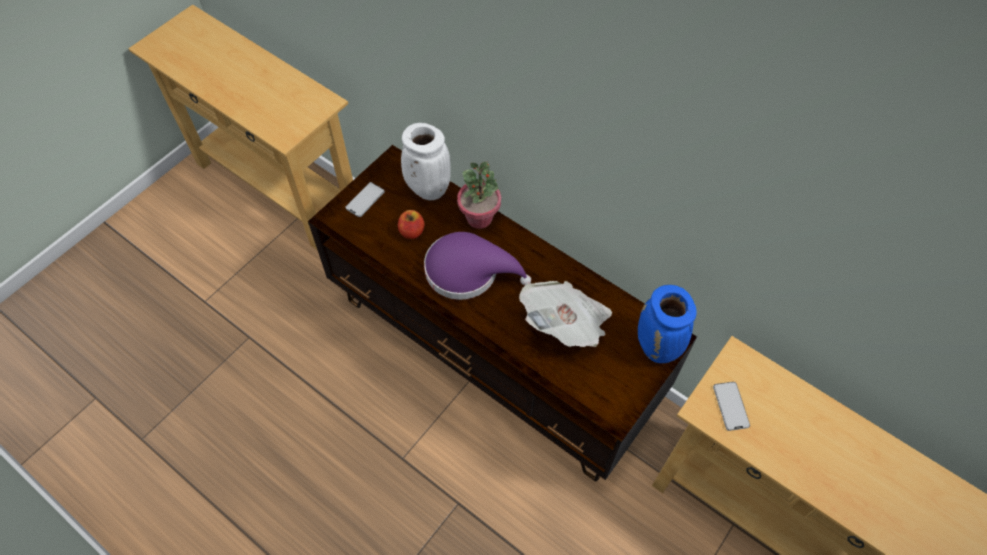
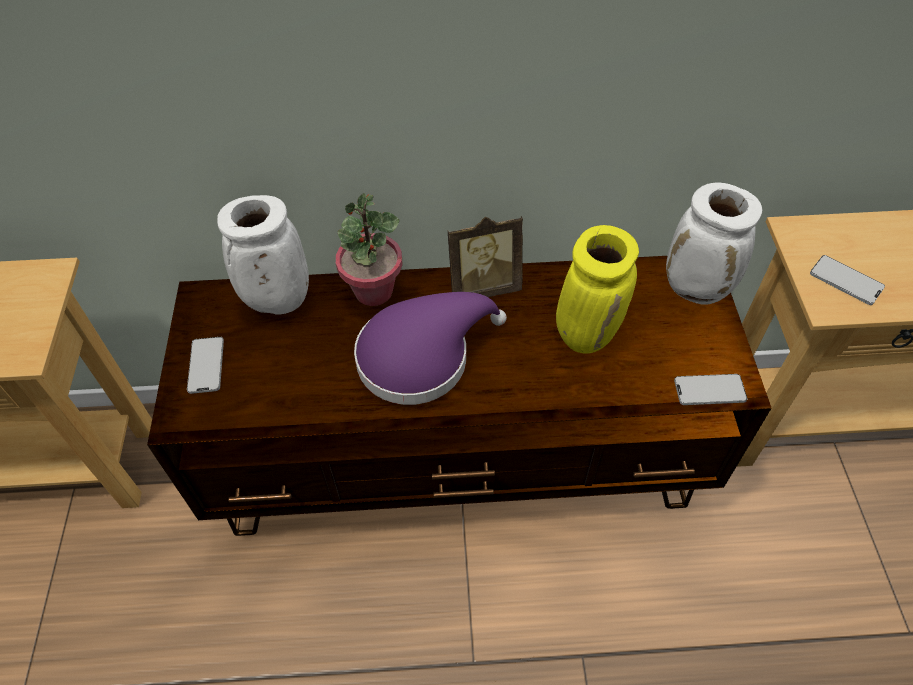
camera: 40 degrees left, 5 degrees down
(412, 231) = (306, 360): apple -> none
(538, 257) = (483, 287): none -> picture frame
(566, 324) = (586, 333): newspaper -> yellow vase
(597, 405) = (709, 390): none -> phone
(657, 348) = (697, 290): blue vase -> white vase

